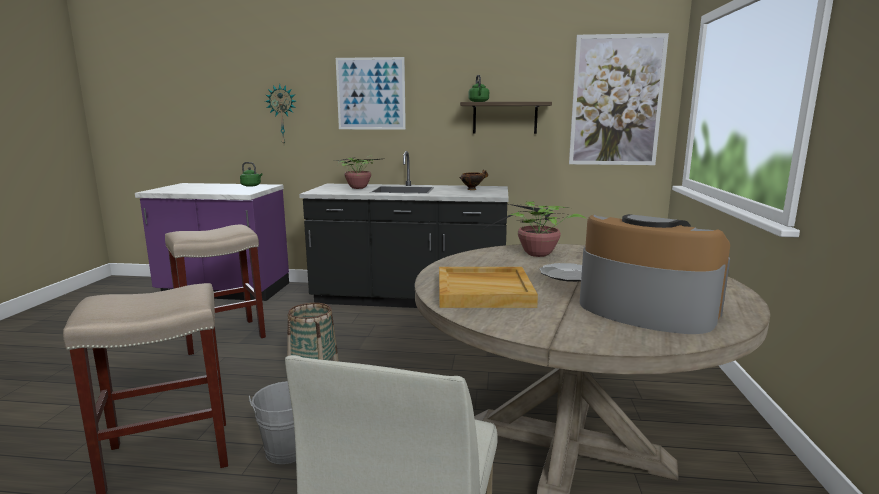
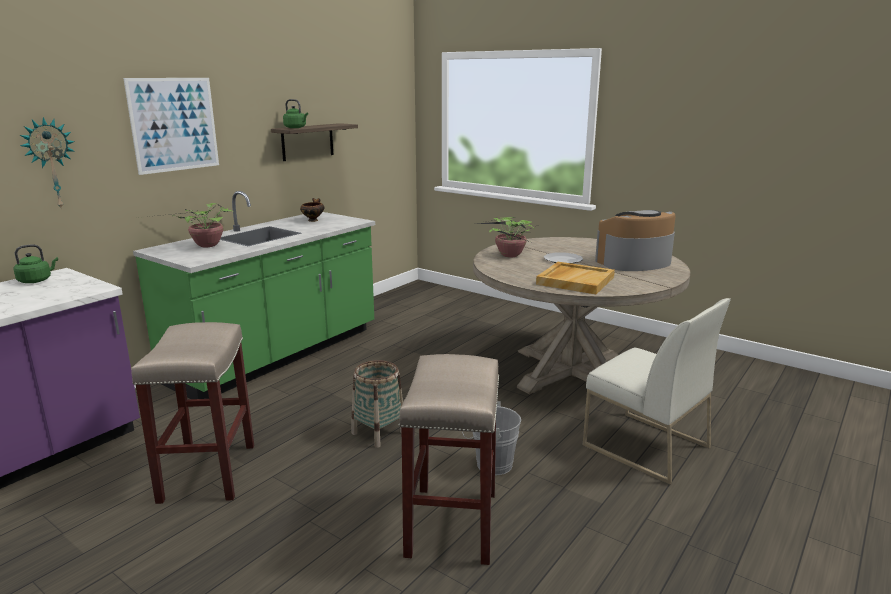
camera: 60 degrees left, 5 degrees up
(410, 299) = (276, 355): black counter -> green counter
(616, 101) = (381, 119): picture -> none

